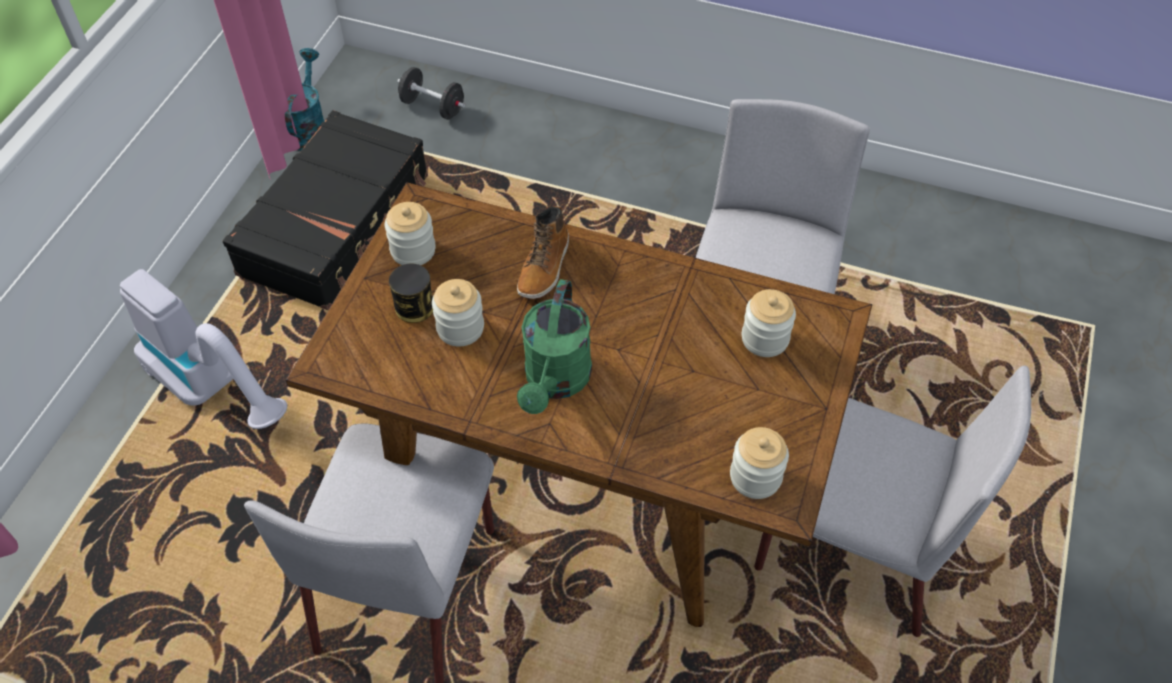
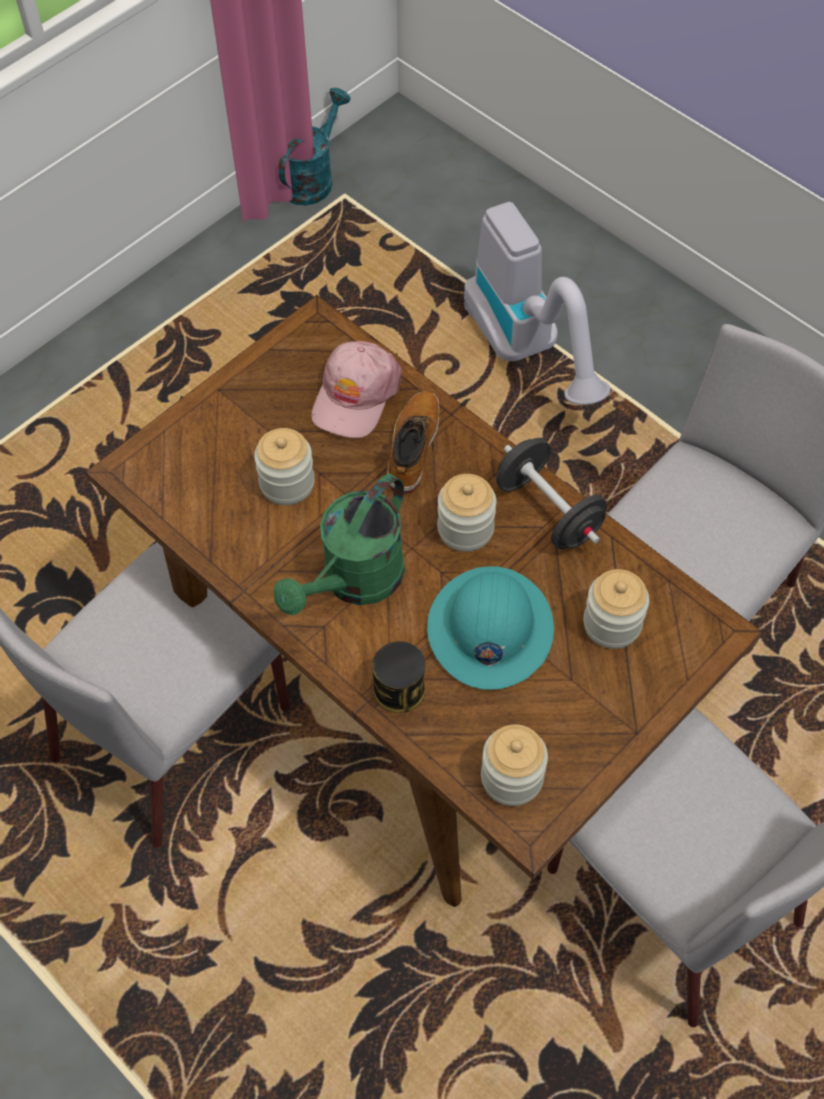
camera: 25 degrees right, 5 degrees up
(214, 389) = (84, 441): vacuum cleaner -> vacuum cleaner (528, 352)
(337, 224) = (290, 302): black suitcase -> none
(413, 250) = (283, 376): jar -> jar (465, 529)
(414, 307) = (252, 441): can -> can (399, 690)
(432, 107) = (459, 199): black dumbbell -> black dumbbell (548, 511)
(479, 245) = (355, 396): none -> pink cap
(544, 267) = (412, 447): boot -> boot turned 150 degrees clockwise
(678, 377) = (489, 629): none -> turquoise hard hat

